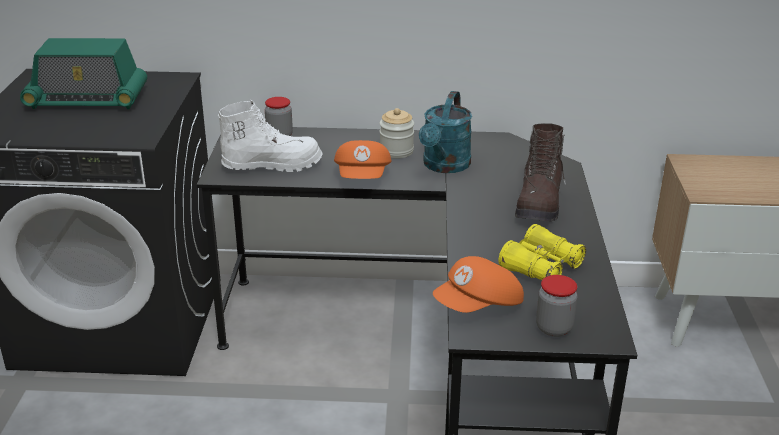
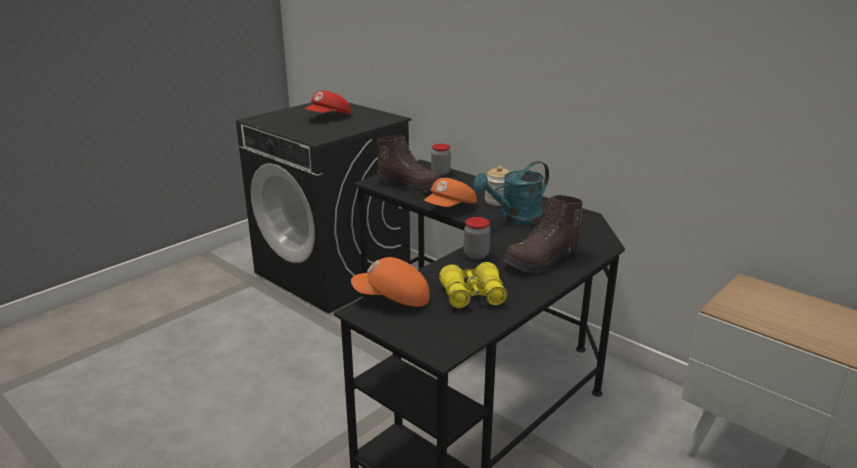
camera: 40 degrees right, 5 degrees down
(87, 100) = (329, 117): radio -> red cap
(272, 165) = (410, 185): white boot -> brown boot
(554, 328) = (415, 331): jar -> jar (476, 255)

